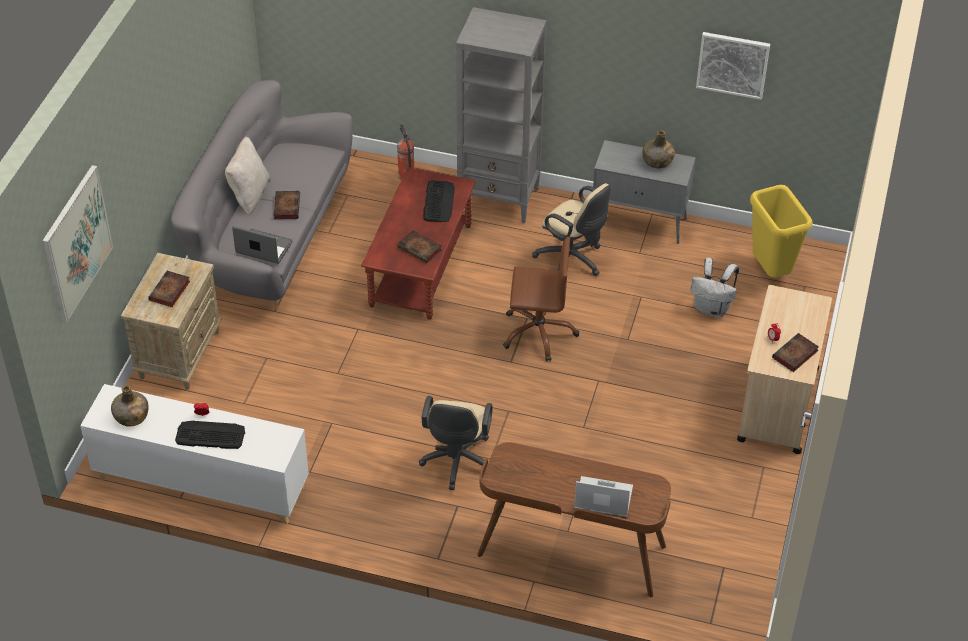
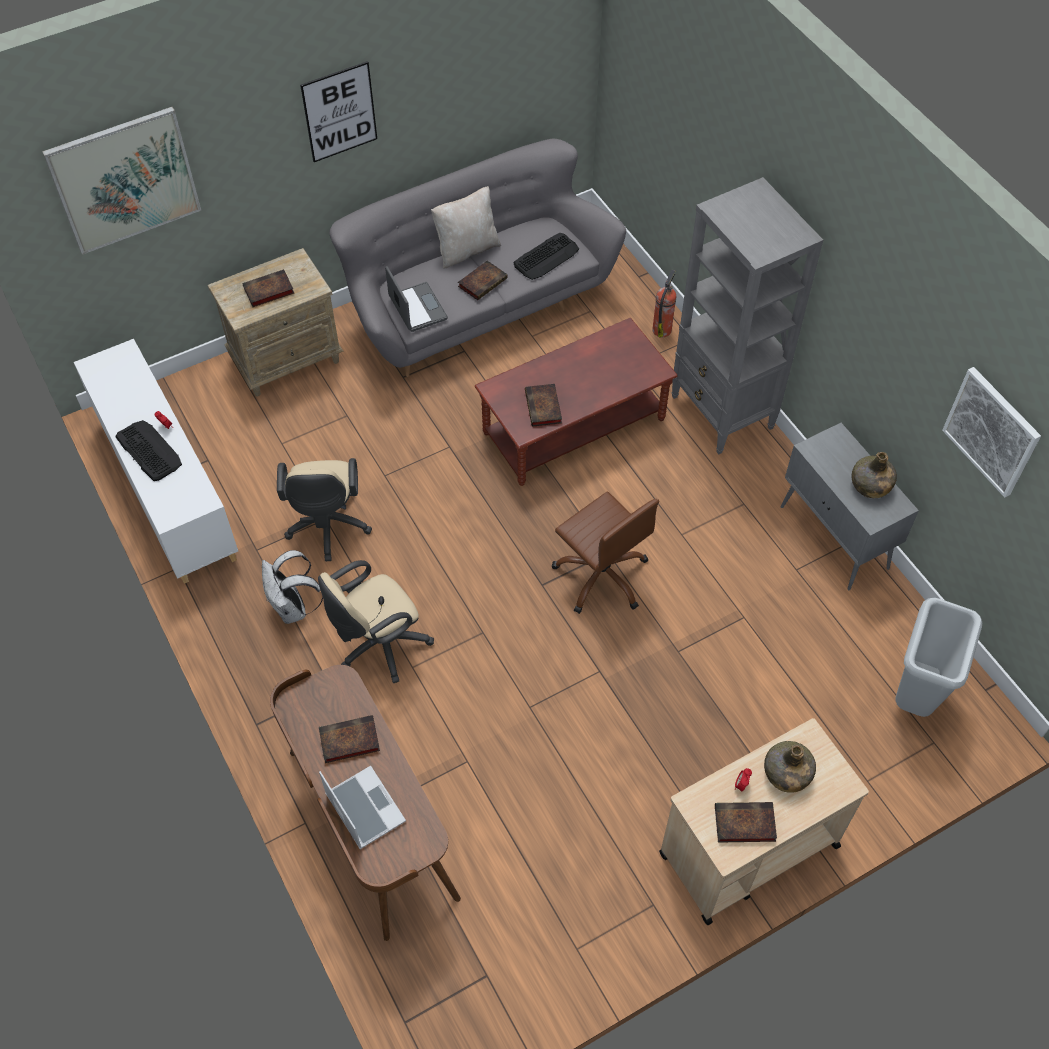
camera: 45 degrees right, 10 degrees up
(131, 417) = (115, 384): green bottle -> green bottle (786, 774)
(158, 123) = (339, 112): none -> picture
(438, 201) = (616, 372): keyboard -> keyboard (546, 257)
(552, 476) = (348, 741): none -> book
(572, 261) = (719, 527): beige office chair -> beige office chair (328, 528)
(712, 309) = (802, 688): white backpack -> white backpack (293, 608)
(771, 272) = (915, 697): yellow trash can -> grey trash can

